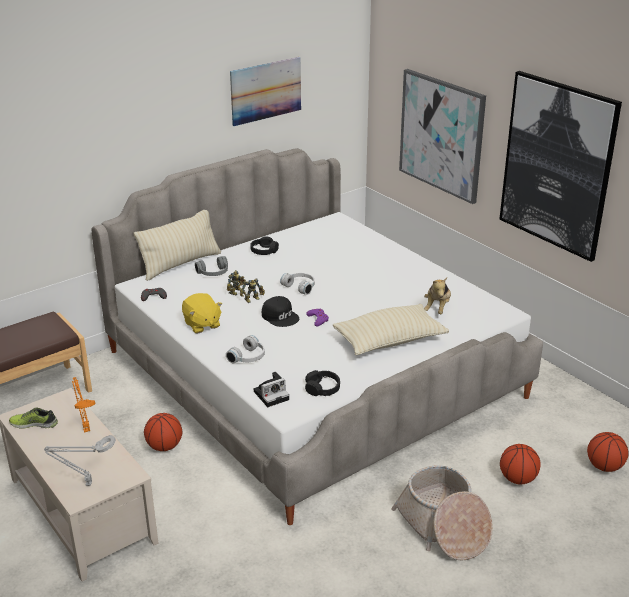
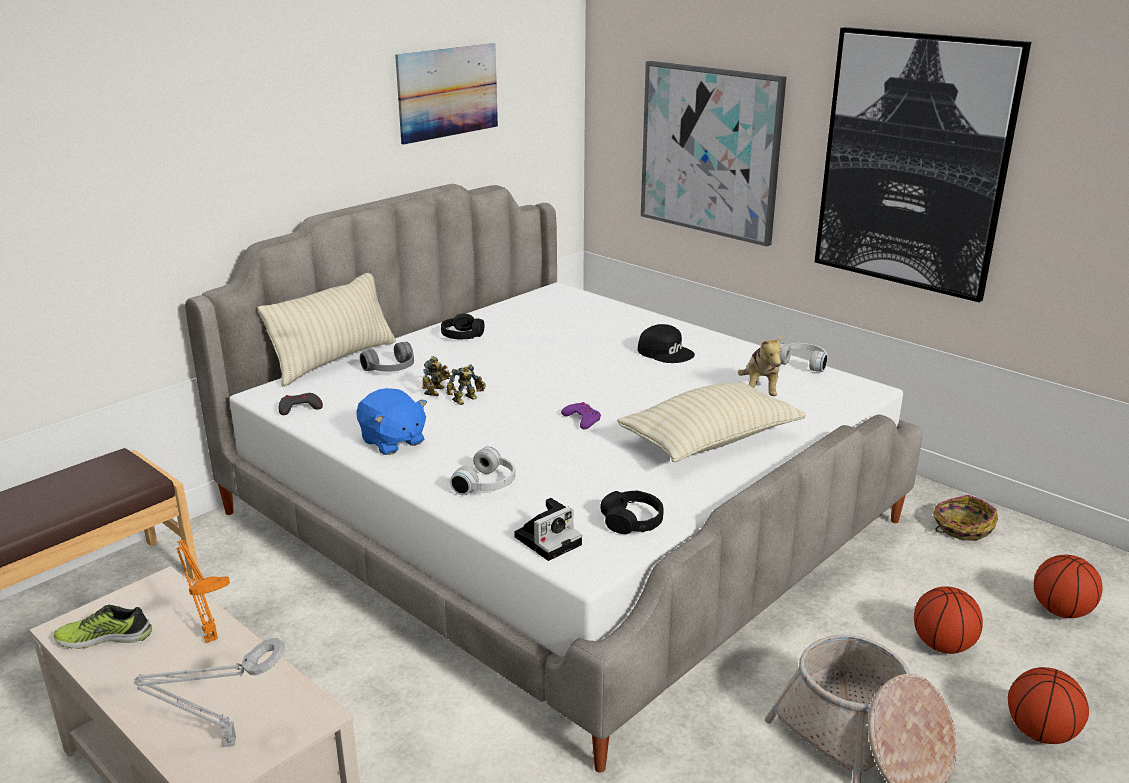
camera: 10 degrees left, 5 degrees down
(164, 447) = (343, 658): basketball -> basketball (1040, 733)
(202, 325) = (392, 442): yellow plush toy -> blue plush toy
(280, 316) = (520, 420): black cap -> black cap (666, 352)
(300, 287) = (537, 377): white headphones -> white headphones (802, 363)
(568, 406) = (961, 528): none -> basket

